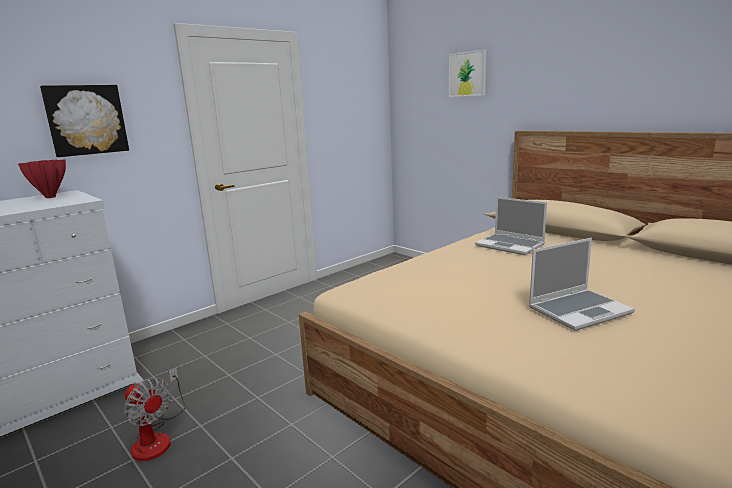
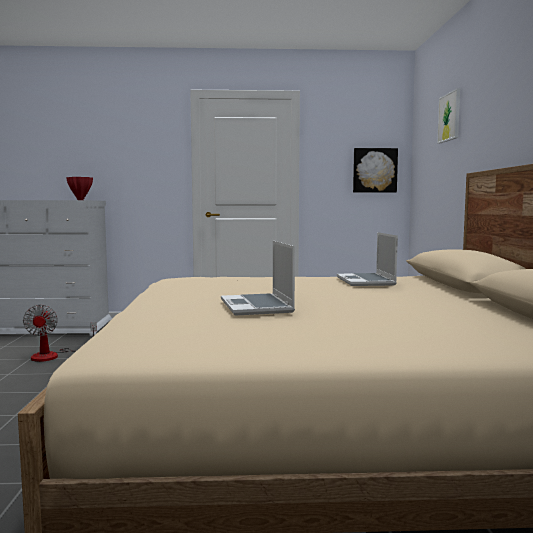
camera: 40 degrees right, 10 degrees down
(86, 120) = (120, 155): picture -> picture (374, 170)
(579, 310) = (257, 306): laptop -> laptop turned 60 degrees clockwise

